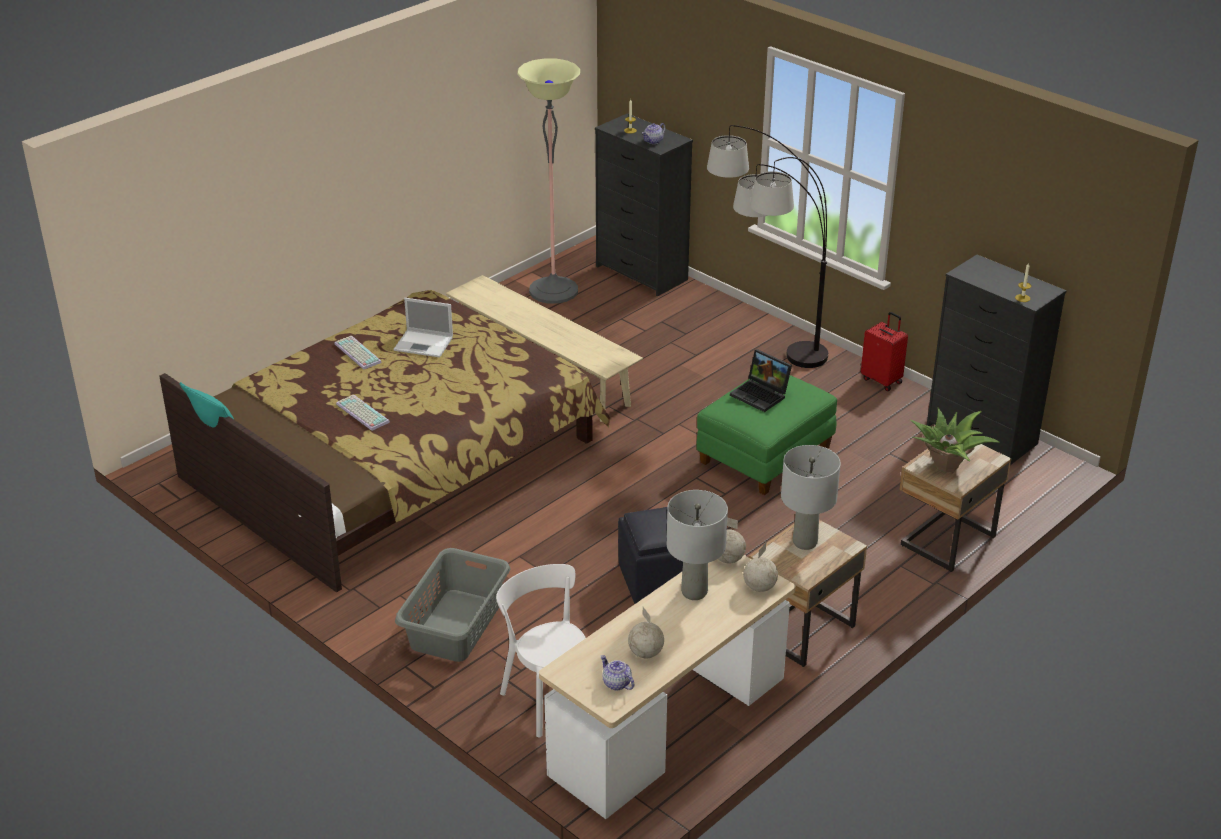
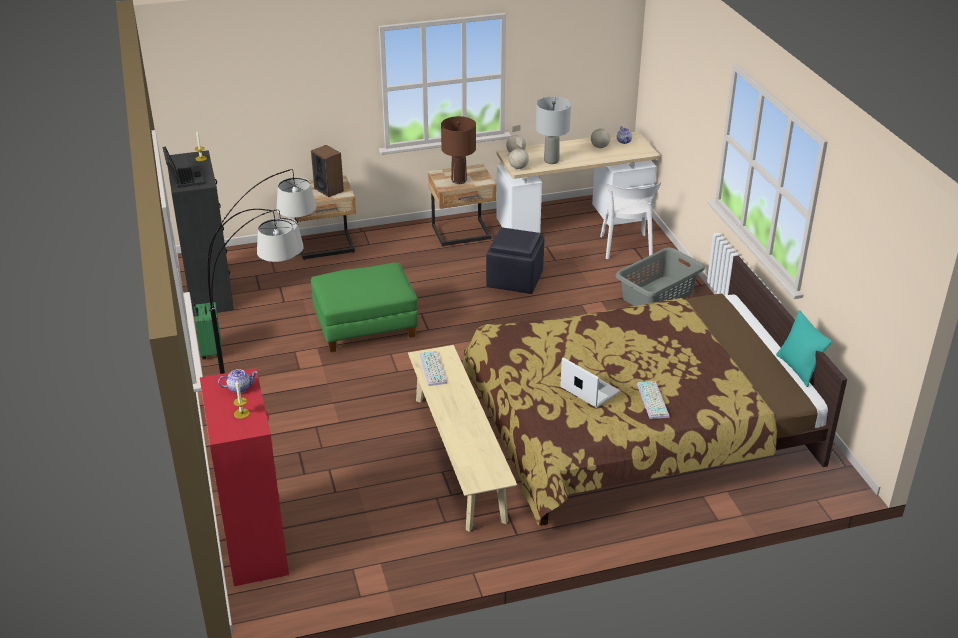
camera: 150 degrees left, 0 degrees up
(361, 413) = (676, 344): keyboard -> keyboard (434, 369)
(553, 291) = (363, 556): floor lamp -> none
(642, 273) = (255, 544): black dresser -> red dresser
(761, 395) = (364, 285): laptop -> laptop (184, 178)
(805, 542) = (458, 180): grey table lamp -> brown table lamp
(882, 380) = (210, 351): red suitcase -> green suitcase
(947, 465) = (329, 189): potted plant -> speaker

